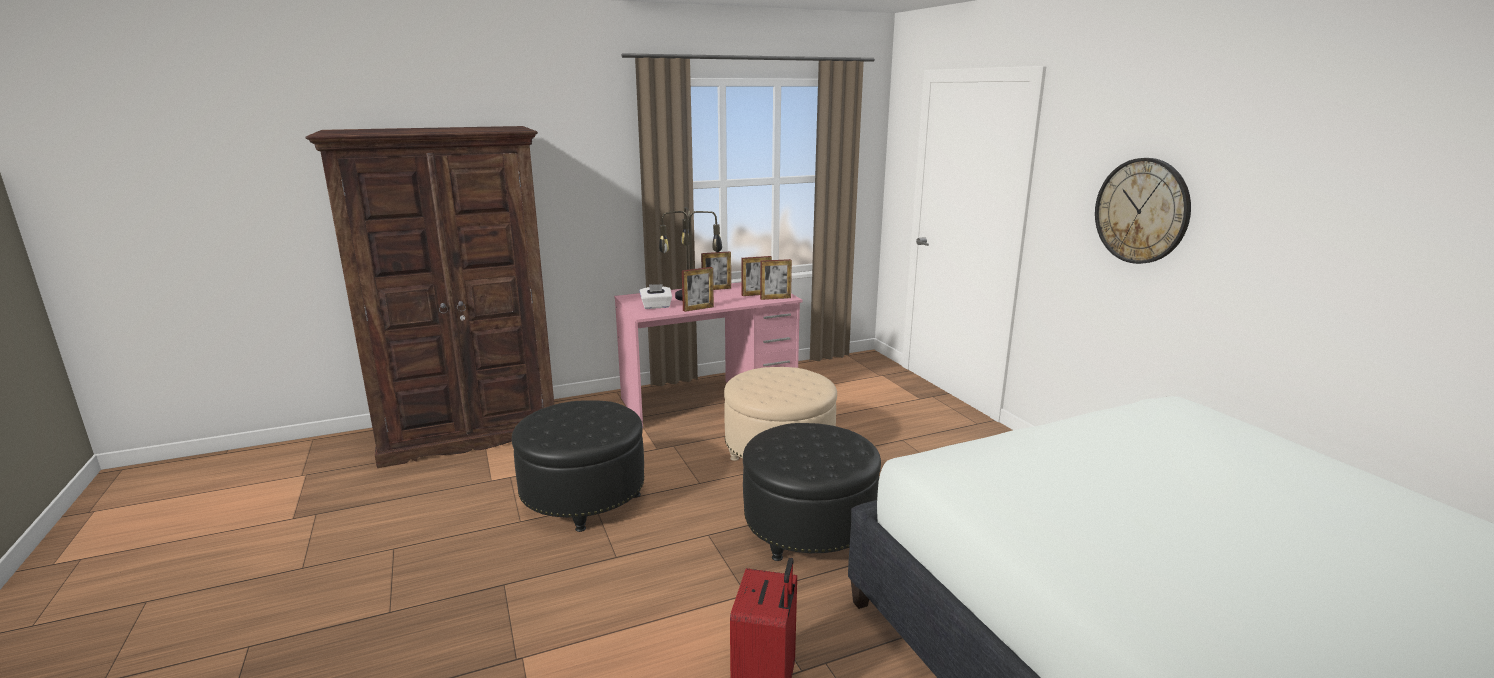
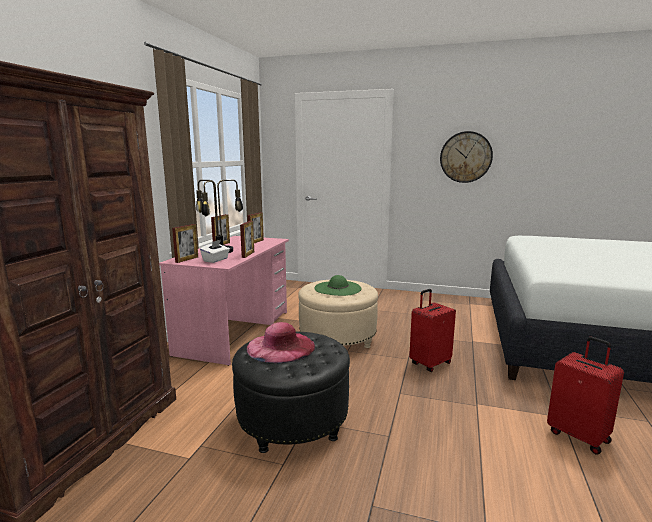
camera: 50 degrees left, 5 degrees down
(580, 415) = (281, 347): none -> pink hat
(775, 298) = (273, 241): picture frame -> picture frame (187, 259)
(779, 383) = (338, 288): none -> green hat
(809, 530) = (429, 363): black ottoman -> red suitcase

